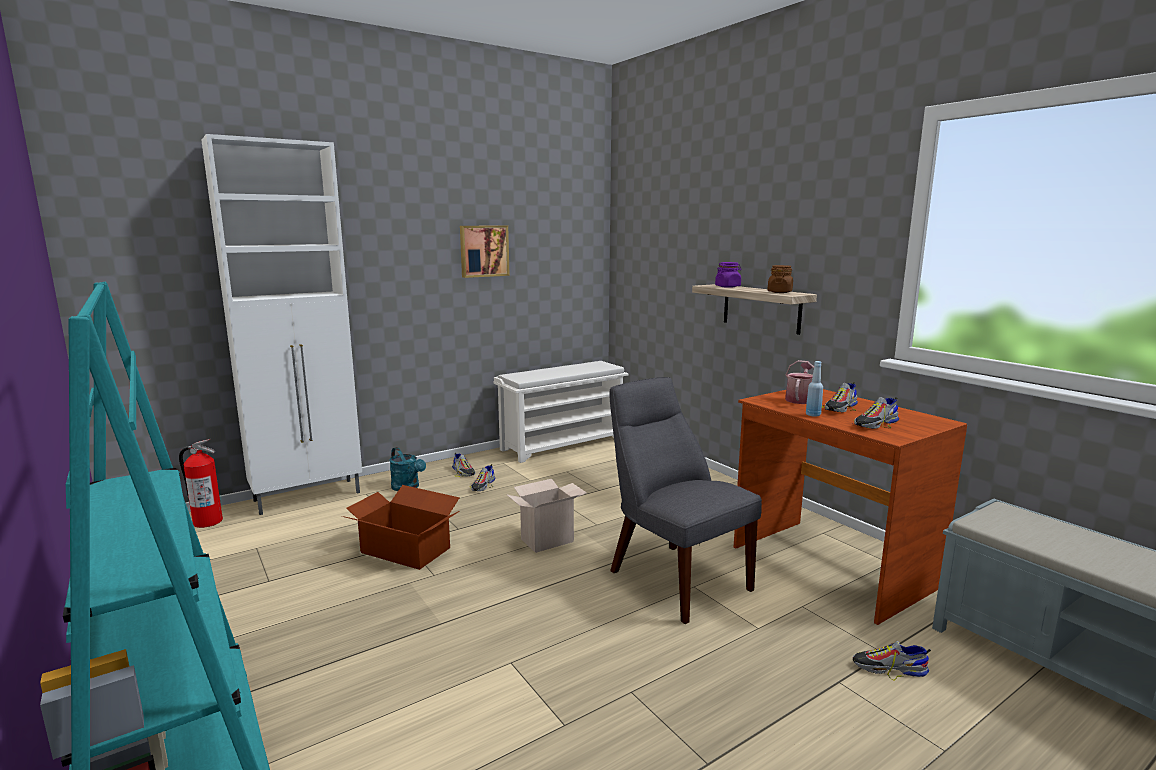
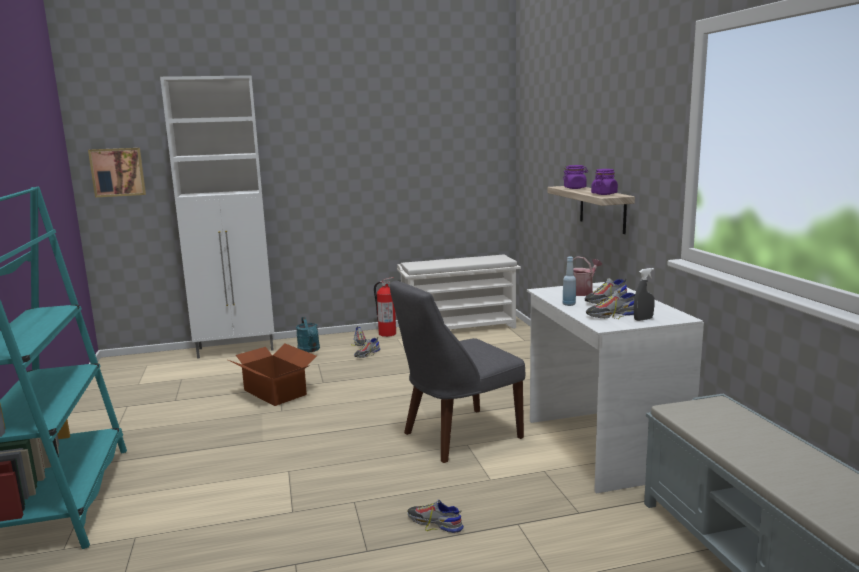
camera: 20 degrees right, 0 degrees up
(207, 522) = (162, 359): fire extinguisher -> fire extinguisher (387, 334)
(483, 251) = (388, 155): picture -> picture (118, 172)
(548, 539) = (382, 398): cardboard box -> none
(674, 578) = (457, 436): grey chair -> grey chair turned 105 degrees counterclockwise
(779, 292) = (604, 194): brown jar -> purple jar
(829, 566) = (601, 447): brown desk -> white desk
(889, 668) = (571, 523): shoe -> shoe (434, 523)
(913, 426) = (643, 319): none -> grey spray bottle

